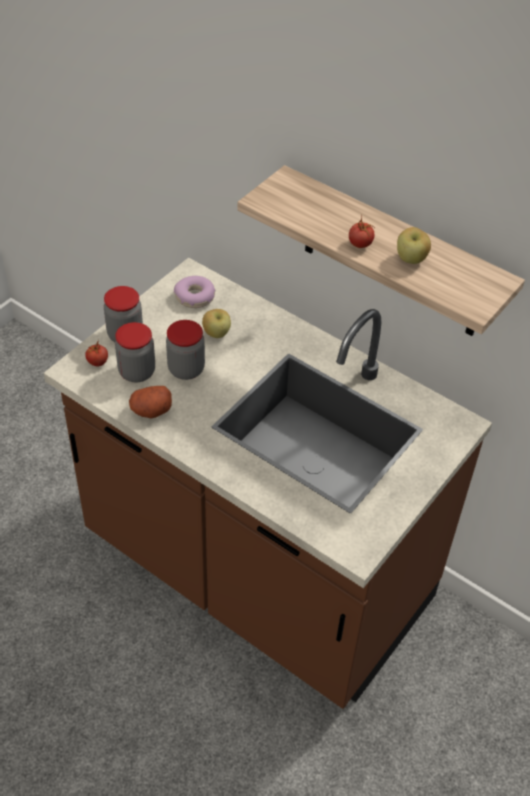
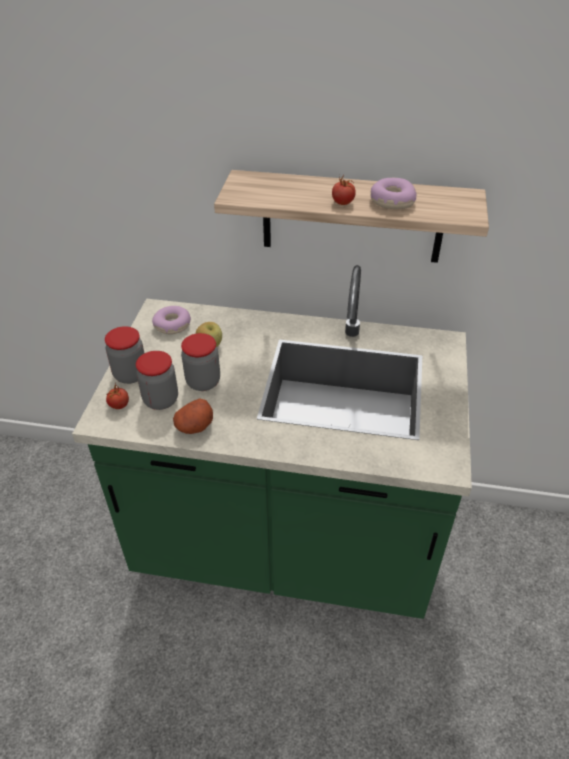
camera: 25 degrees left, 5 degrees down
(257, 572) = (285, 545): brown counter -> green counter
(411, 259) = (391, 201): apple -> donut

